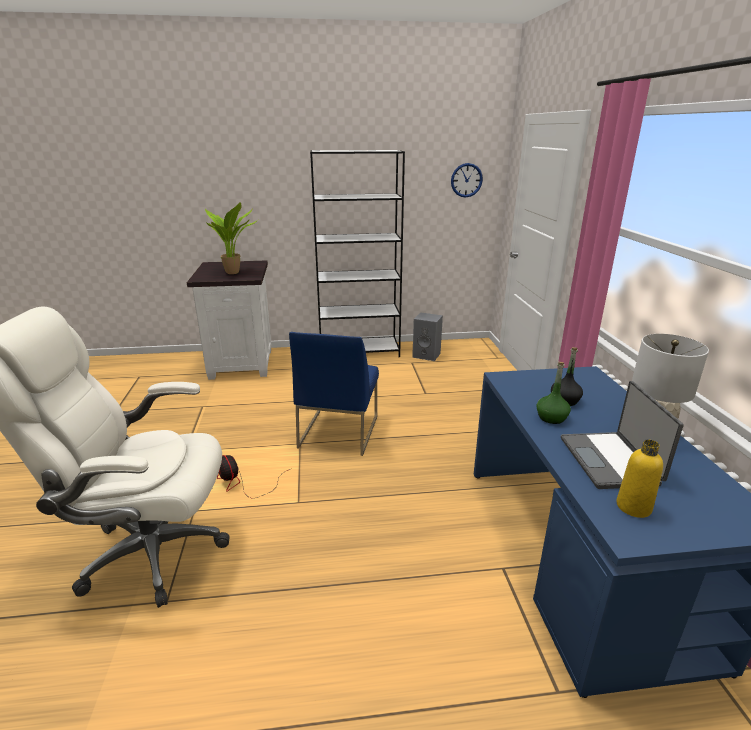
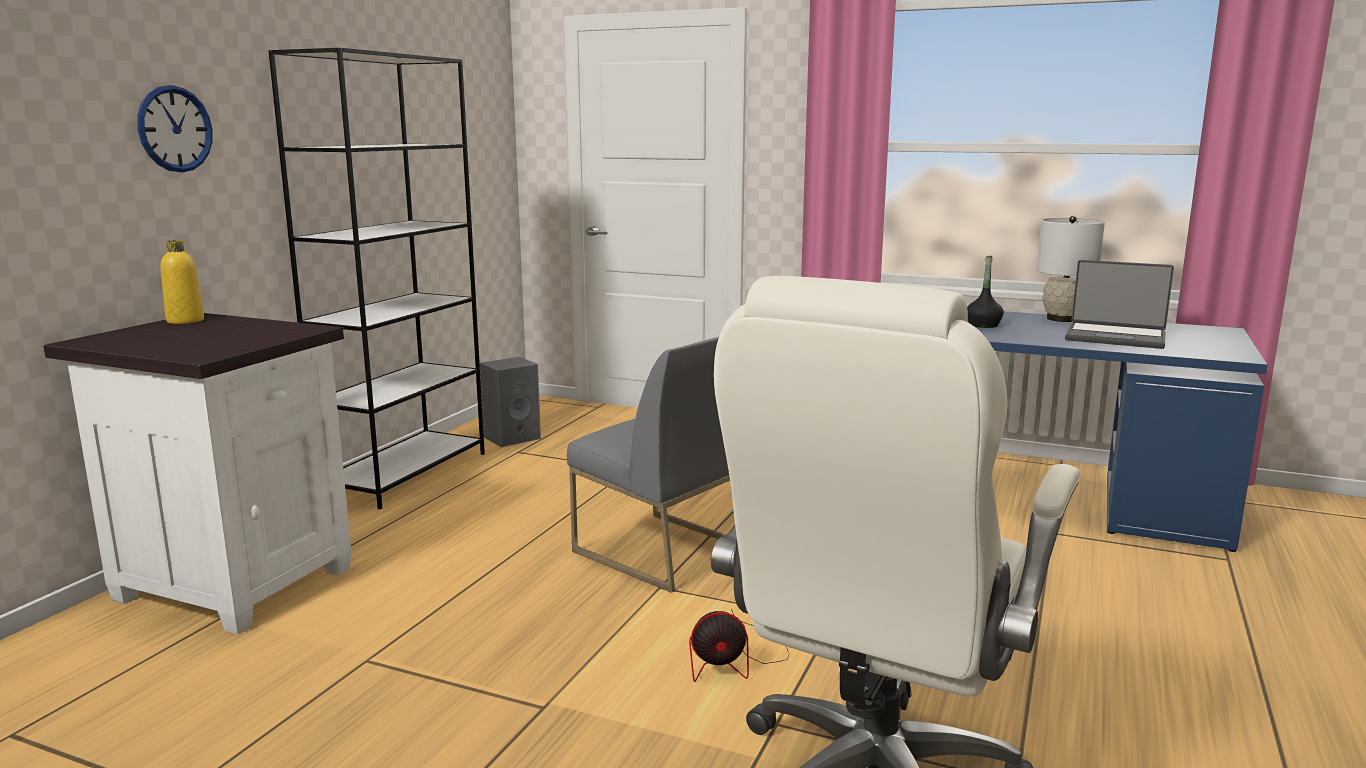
camera: 60 degrees left, 10 degrees down
(235, 272) = (233, 334): potted plant -> none
(338, 431) = (661, 550): blue chair -> grey chair
(466, 180) = (477, 121): wall clock -> wall clock (175, 129)
(551, 417) = (1018, 334): green bottle -> none
(633, 507) = (1194, 347): yellow bottle -> yellow bottle (185, 321)

